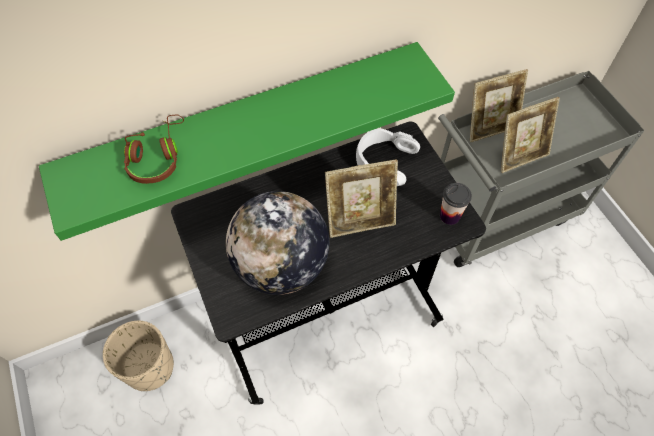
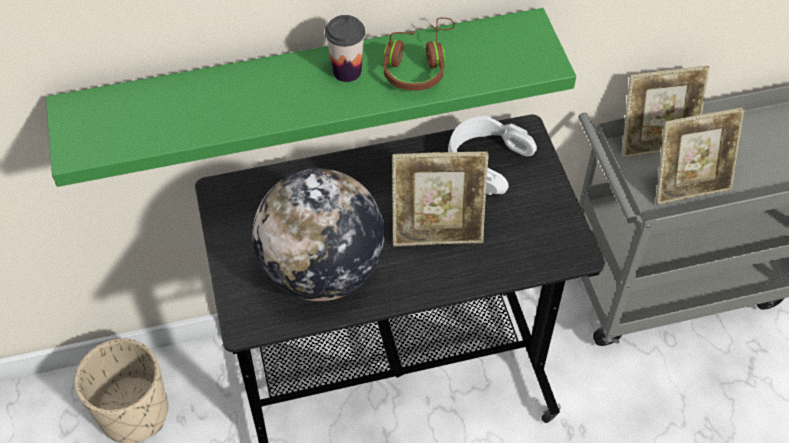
camera: 10 degrees right, 5 degrees down
(157, 157) = (187, 105): brown headphones -> brown headphones (418, 65)
(449, 216) = (558, 242): cup -> cup (347, 71)

